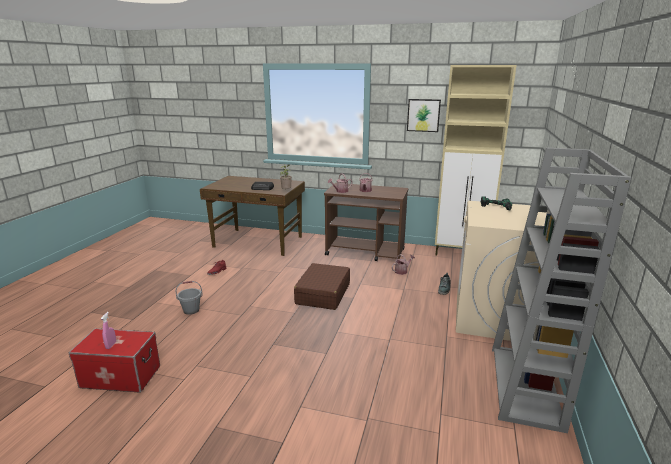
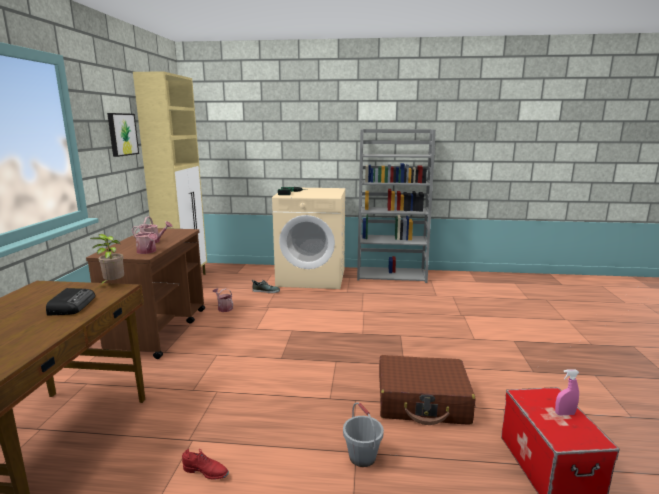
camera: 100 degrees left, 5 degrees down
(323, 294) = (285, 348): brown suitcase -> brown suitcase (422, 401)

